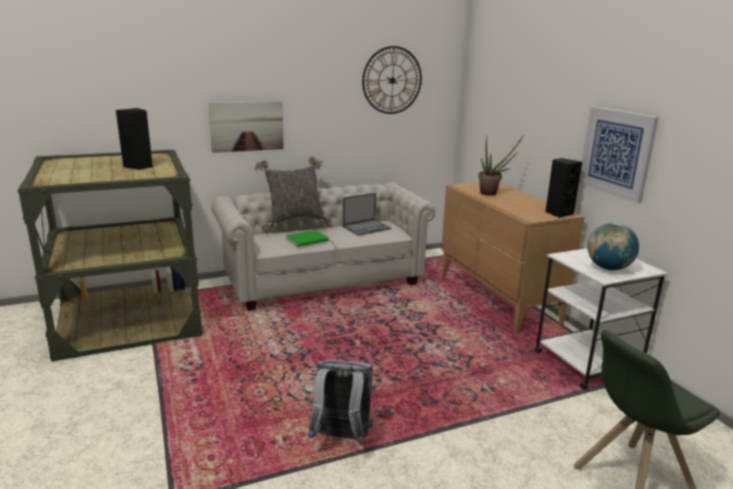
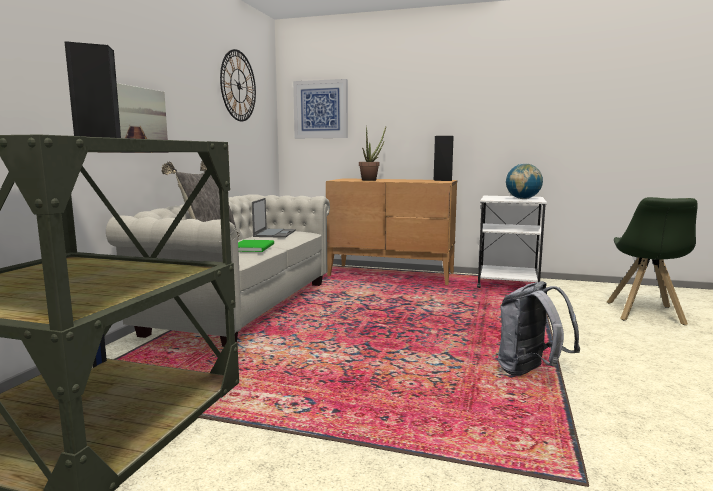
camera: 50 degrees left, 10 degrees down
(616, 152) = (476, 125): picture -> picture (320, 109)

